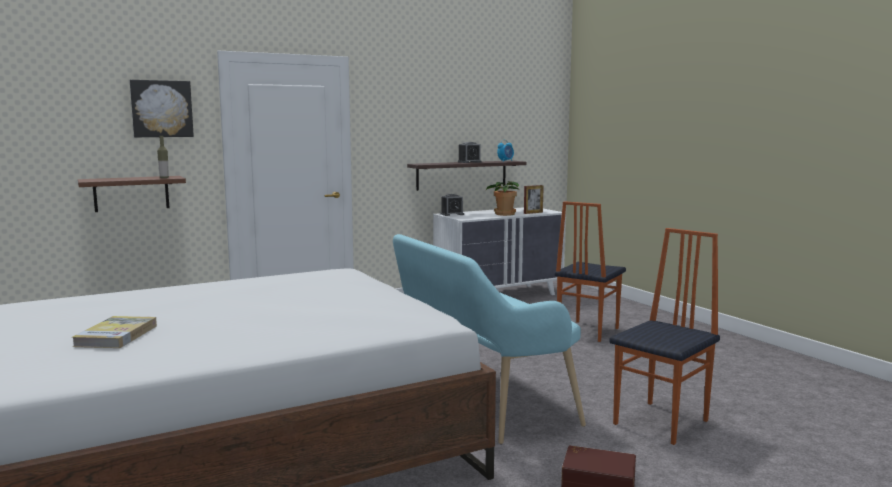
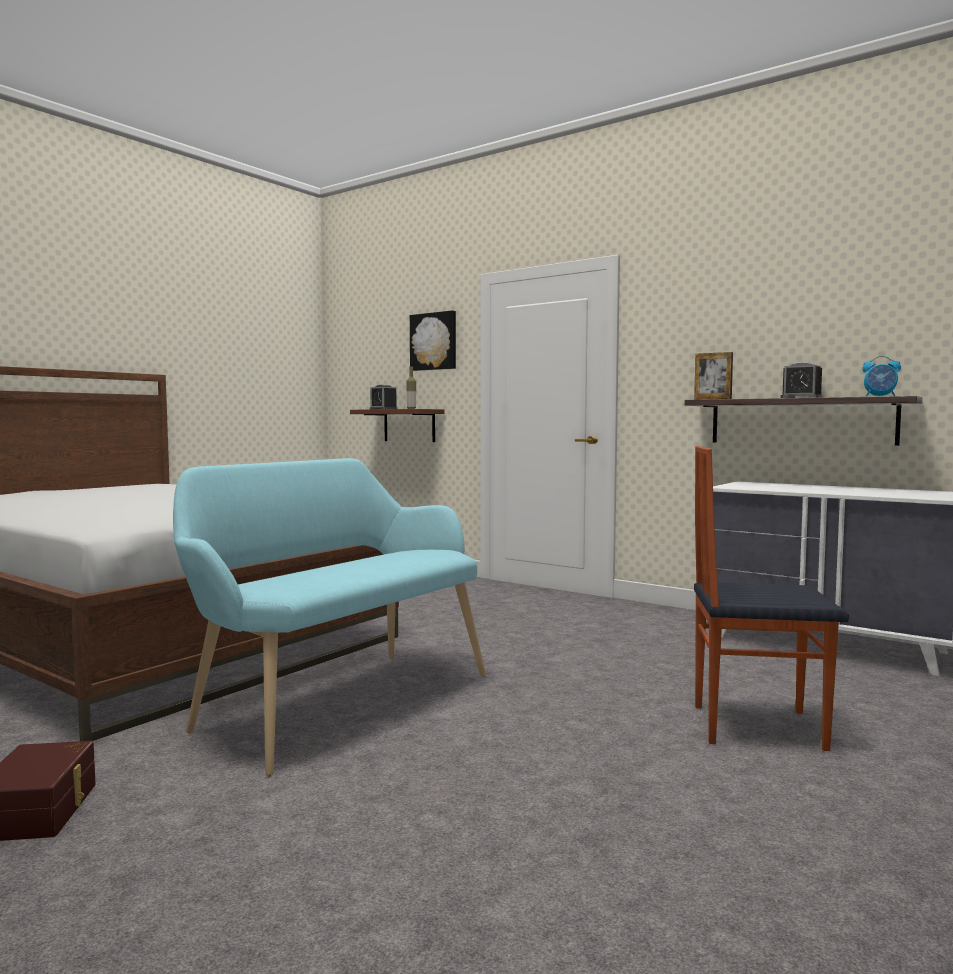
camera: 65 degrees right, 5 degrees down
(116, 336) = (62, 497): book -> none
(452, 214) = (751, 483): alarm clock -> alarm clock (383, 409)
(504, 214) = (827, 491): potted plant -> none
(533, 213) = (891, 495): picture frame -> picture frame (712, 399)
(662, 422) = (316, 842): chair -> none

